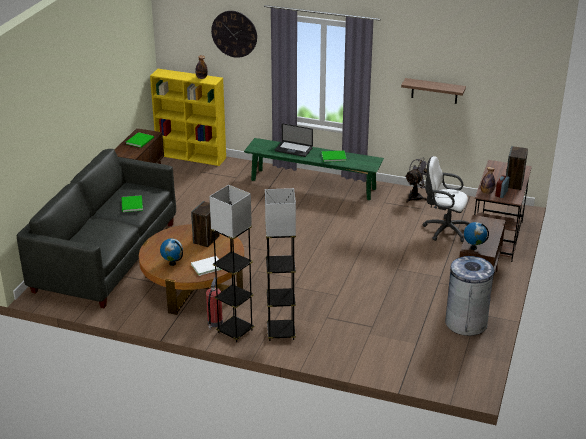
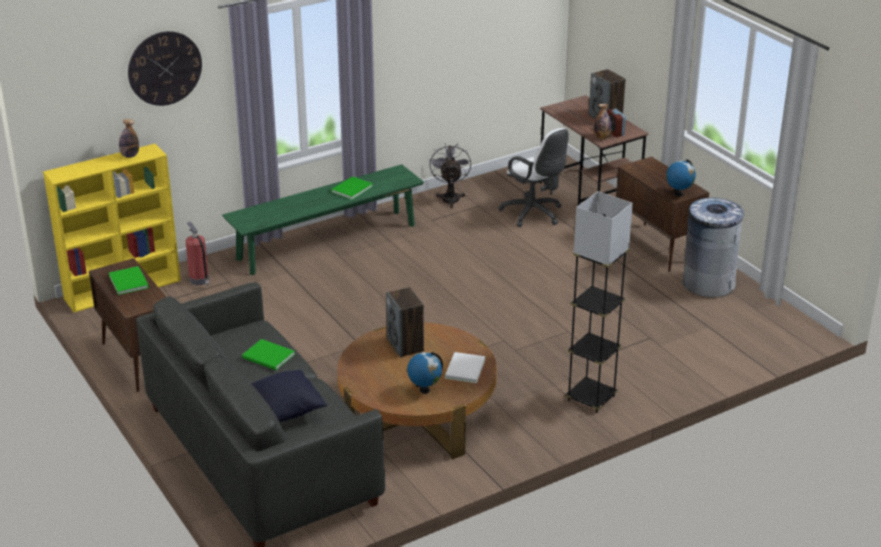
camera: 50 degrees left, 0 degrees up
(91, 230) = (285, 411): none -> black pillow
(214, 323) = (516, 434): fire extinguisher -> fire extinguisher (199, 280)
(235, 331) = (550, 427): grey floor lamp -> none
(293, 149) = (294, 204): laptop -> none
(434, 91) = (444, 48): shelf -> none
(444, 230) = (534, 214): white office chair -> white office chair turned 105 degrees counterclockwise

